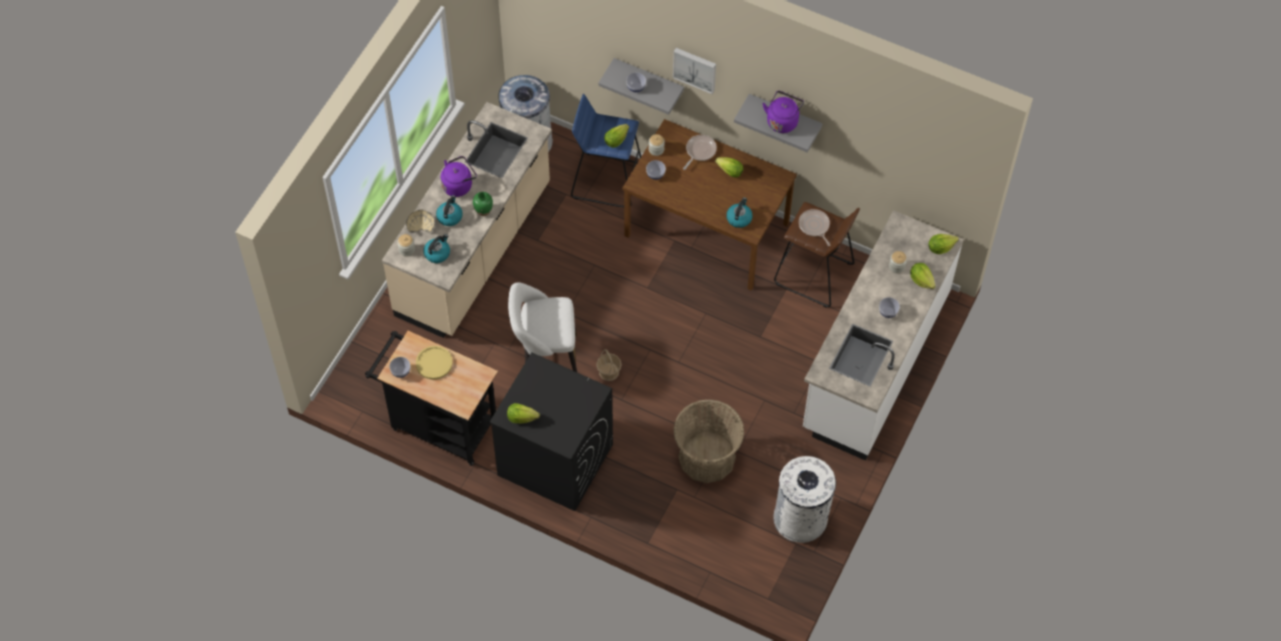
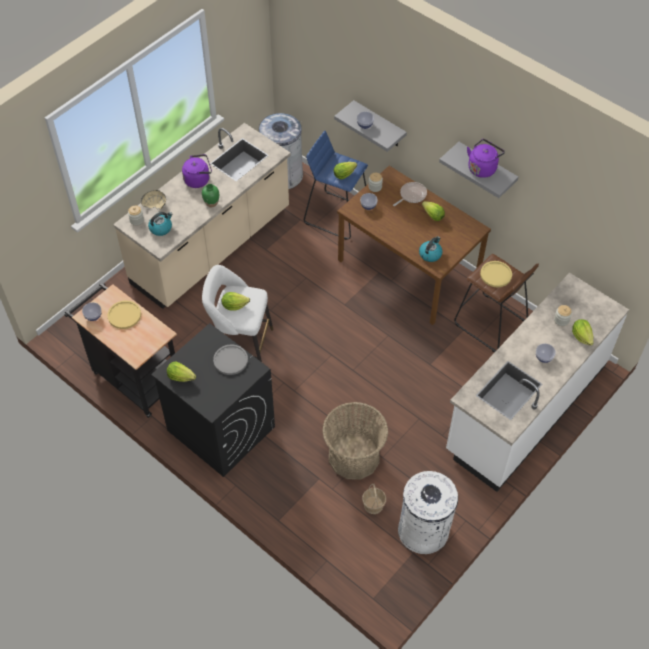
camera: 15 degrees right, 5 degrees down
(449, 216) = (182, 202): kettle -> none
(567, 388) = (230, 360): none -> grey plate
(609, 371) = (291, 365): basket -> basket (373, 505)
(695, 69) = (416, 113): picture -> none
(814, 226) = (496, 274): frying pan -> yellow plate
(940, 248) = (606, 312): lettuce -> lettuce (234, 305)

